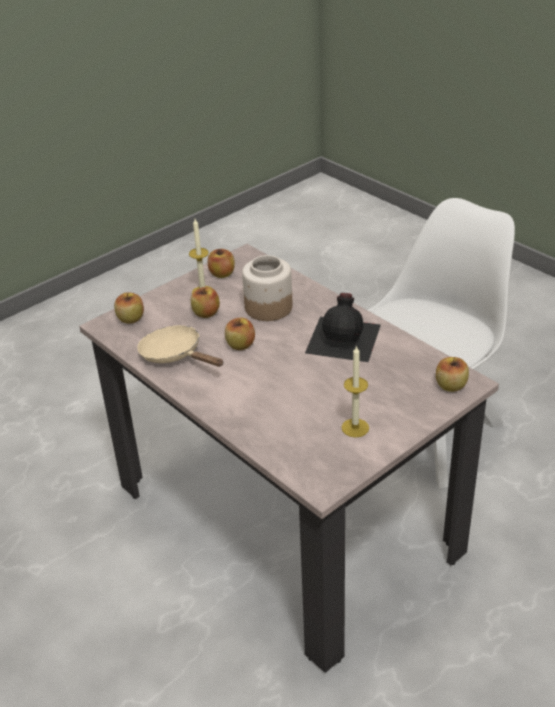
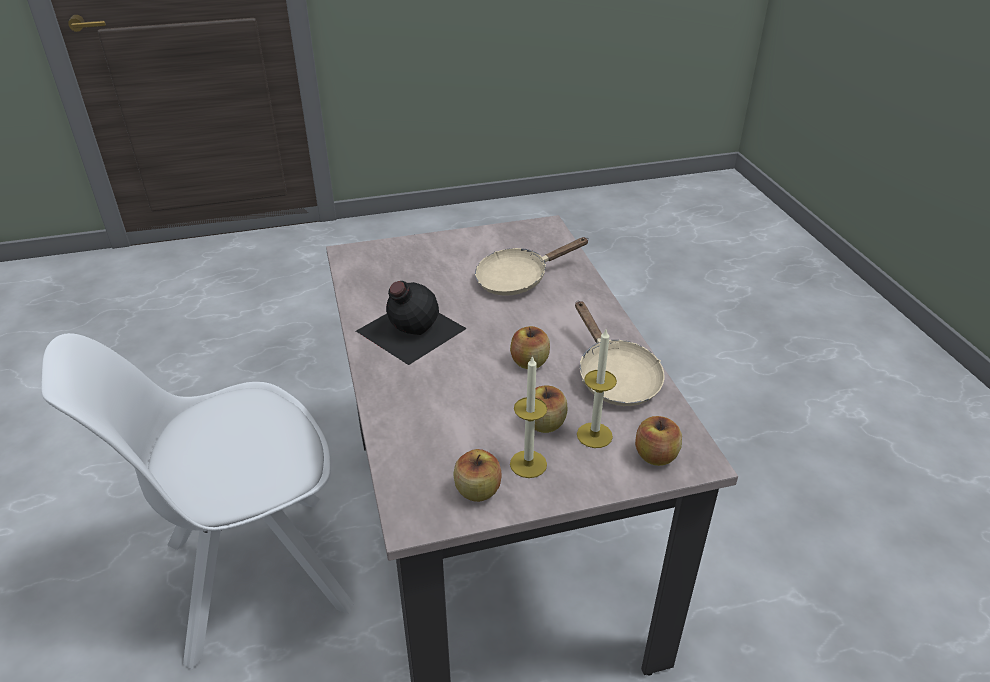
camera: 155 degrees left, 0 degrees up
(268, 307) = (458, 401): jar -> none
(300, 409) = (518, 279): none -> beige frying pan
(355, 428) = (483, 252): candle -> candle (594, 435)
(450, 386) = (367, 255): apple -> none

